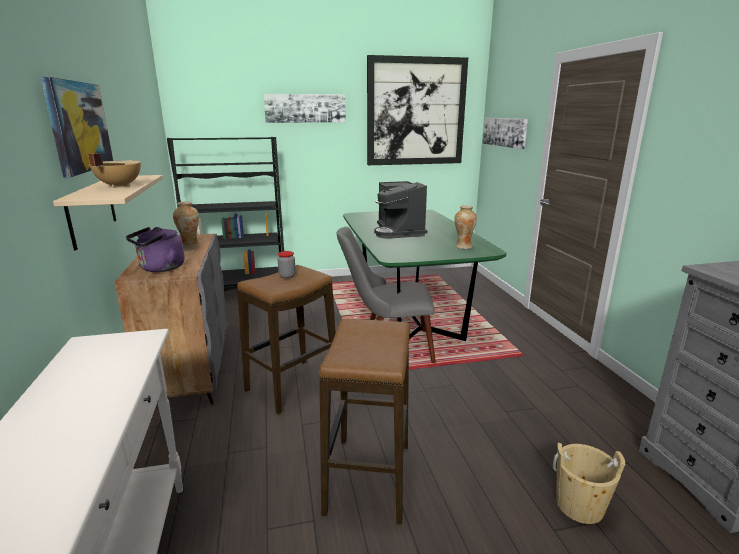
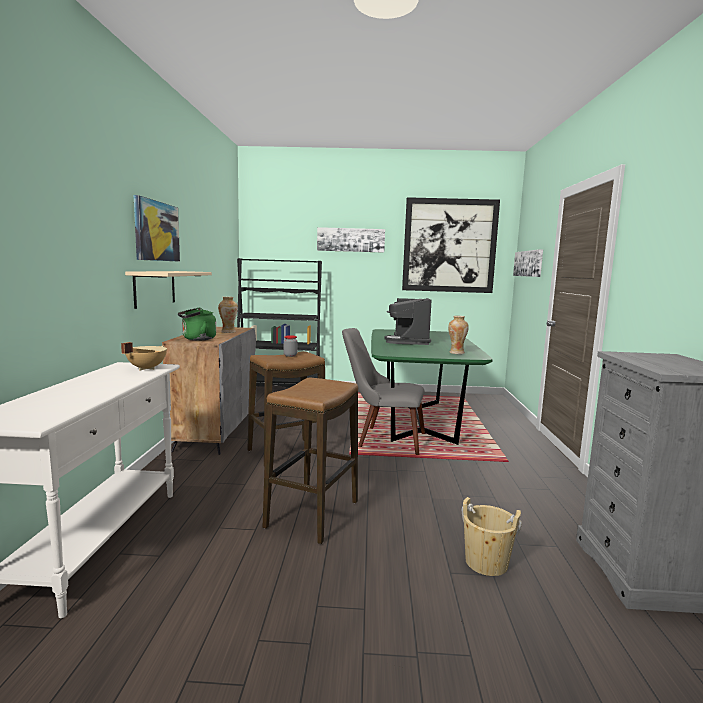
camera: 15 degrees right, 10 degrees down
(118, 186) = (173, 271): beige cooking pot -> beige cooking pot (146, 368)
(160, 268) = (197, 339): purple kettle -> green kettle

